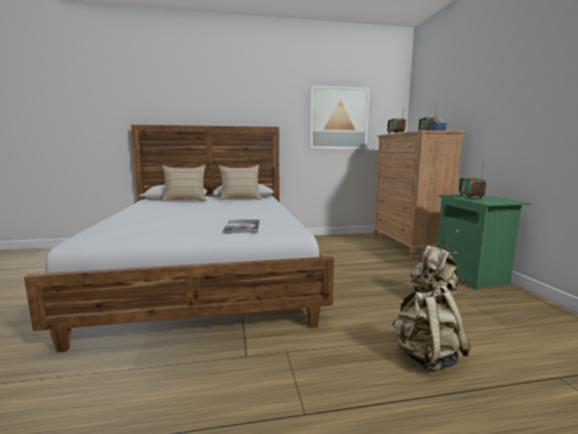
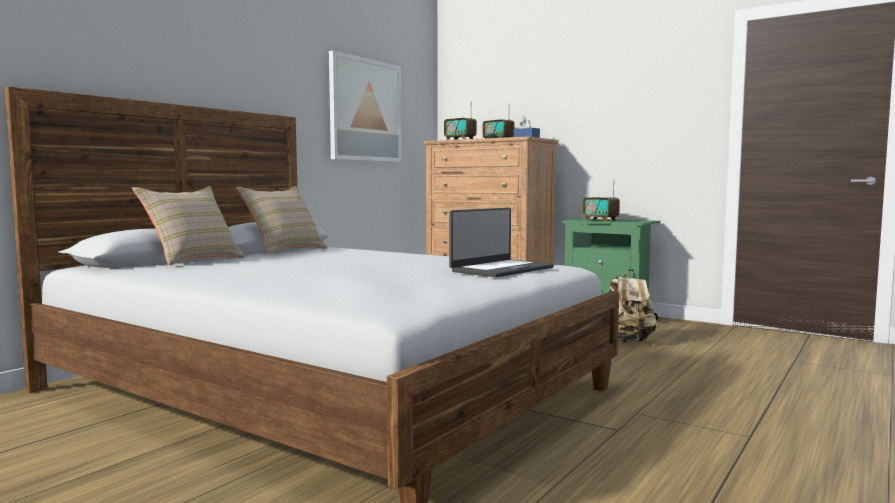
camera: 45 degrees left, 5 degrees down
(242, 227) = (501, 269): book -> laptop
(426, 358) = (721, 378): beige backpack -> none

